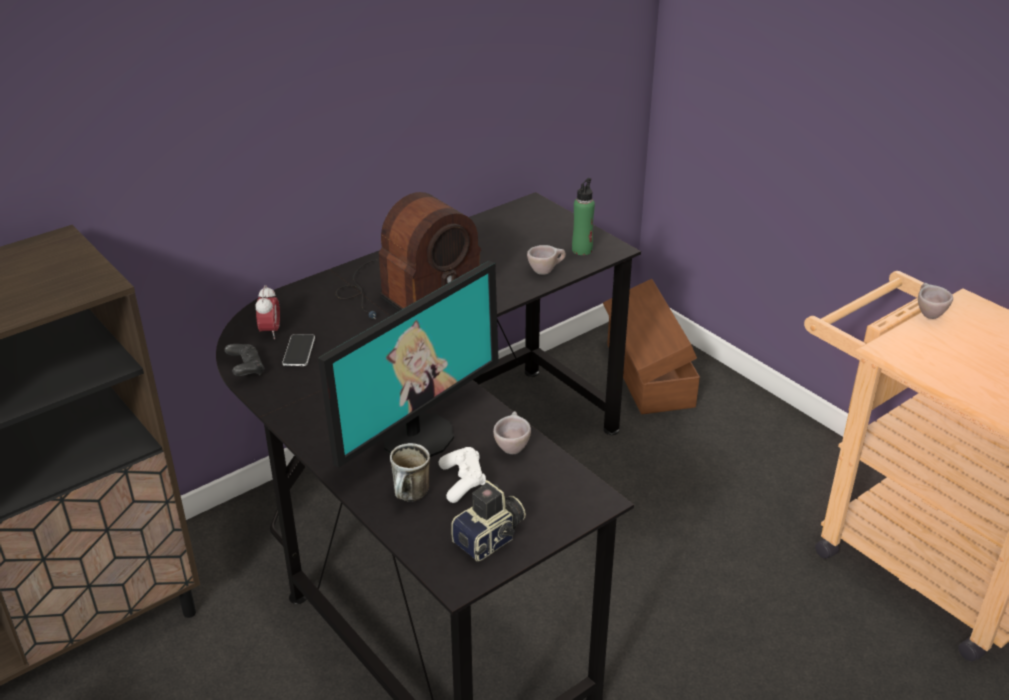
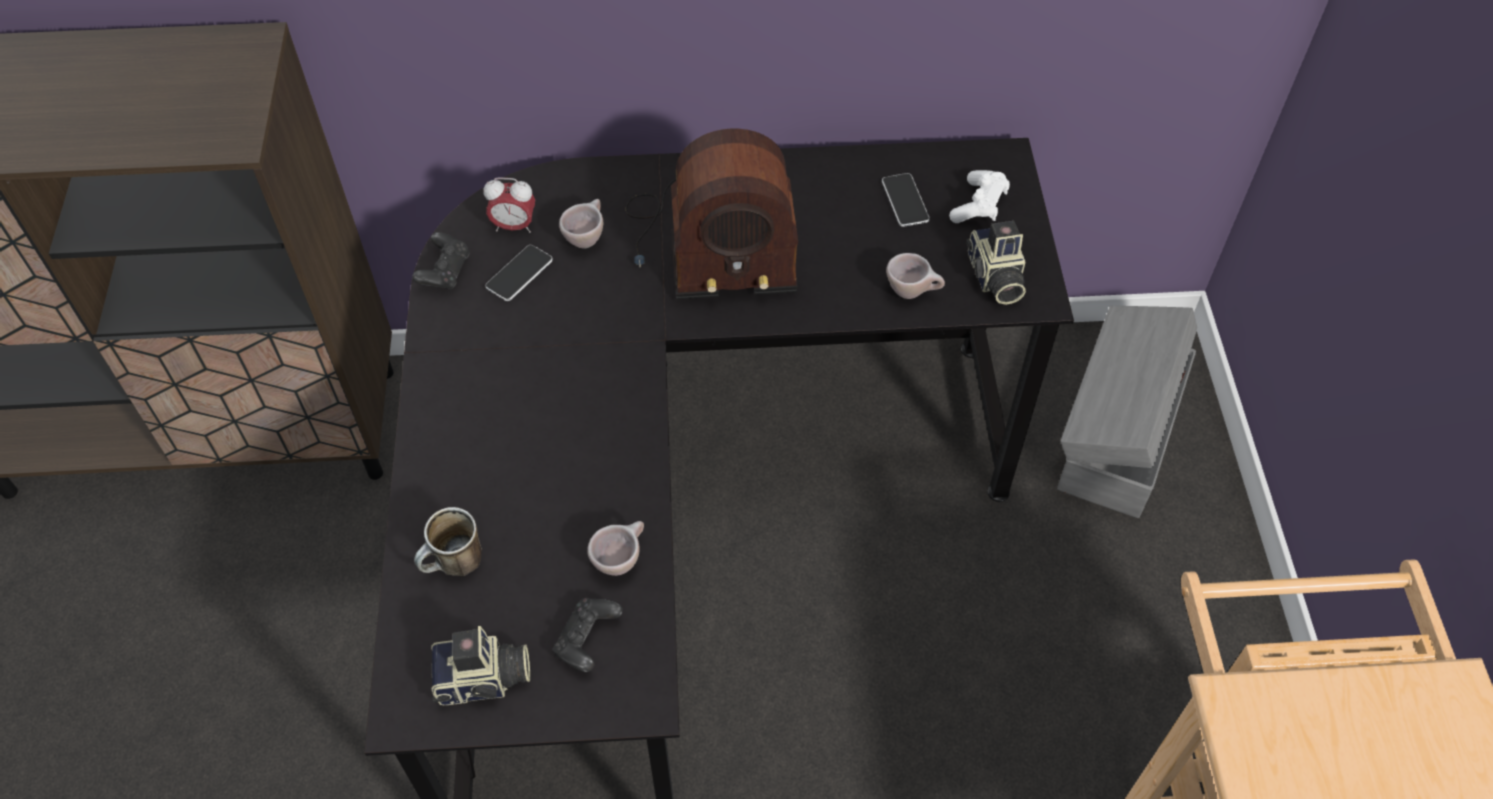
camera: 35 degrees right, 20 degrees up
(270, 332) = (514, 226): alarm clock -> alarm clock turned 60 degrees clockwise
(417, 436) = (535, 479): monitor -> none
(462, 482) = (524, 579): white game controller -> white game controller (979, 206)
(499, 237) = (905, 201): none -> phone
(533, 490) = (587, 641): none -> black game controller
(582, 250) = (994, 278): green bottle -> camera
(648, 376) = (1117, 435): brown storage box -> grey storage box
(927, 313) = (1364, 676): beige cup -> beige cup (587, 237)

